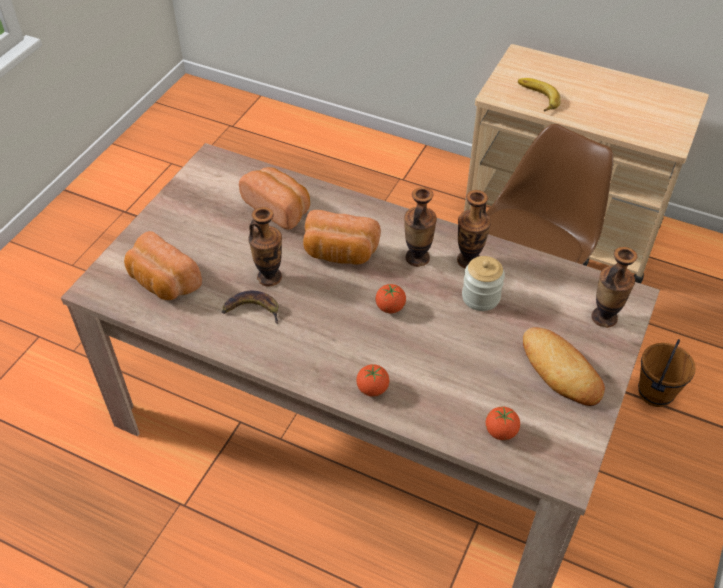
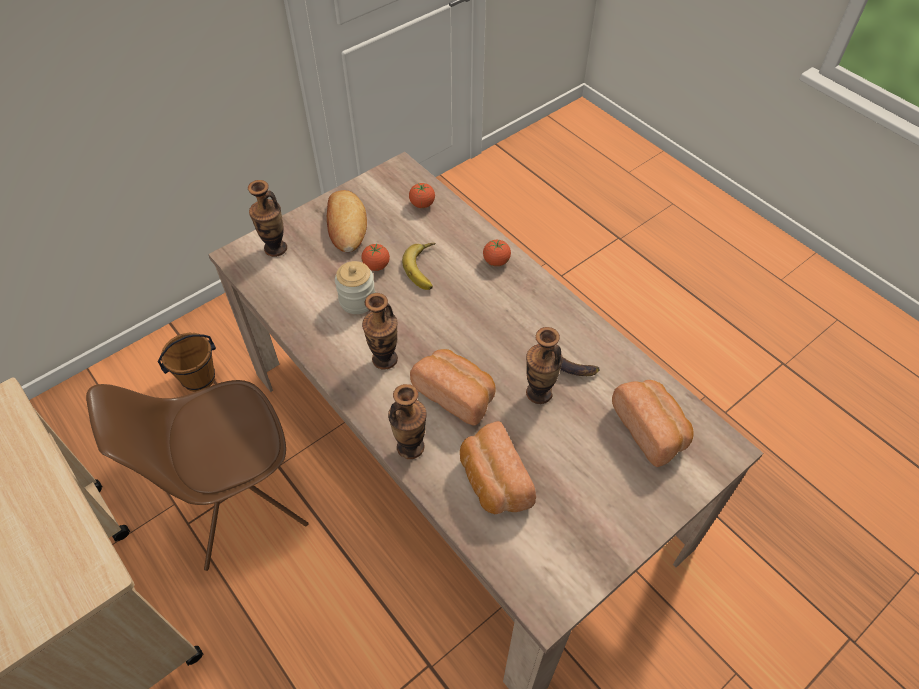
camera: 155 degrees left, 5 degrees up
(390, 307) = (442, 320): tomato -> tomato (376, 266)
(469, 261) = (340, 338): vase -> vase (410, 447)
(536, 98) = (56, 547): banana -> banana (425, 268)

